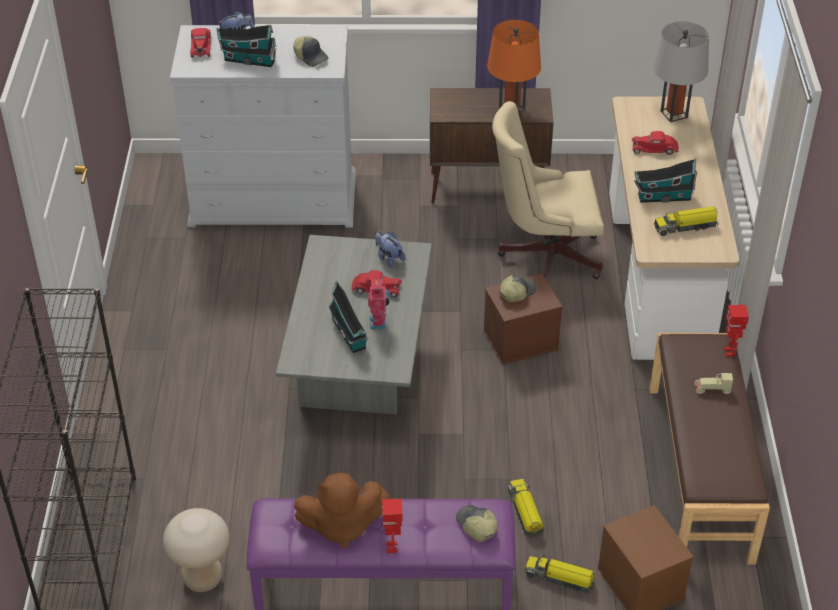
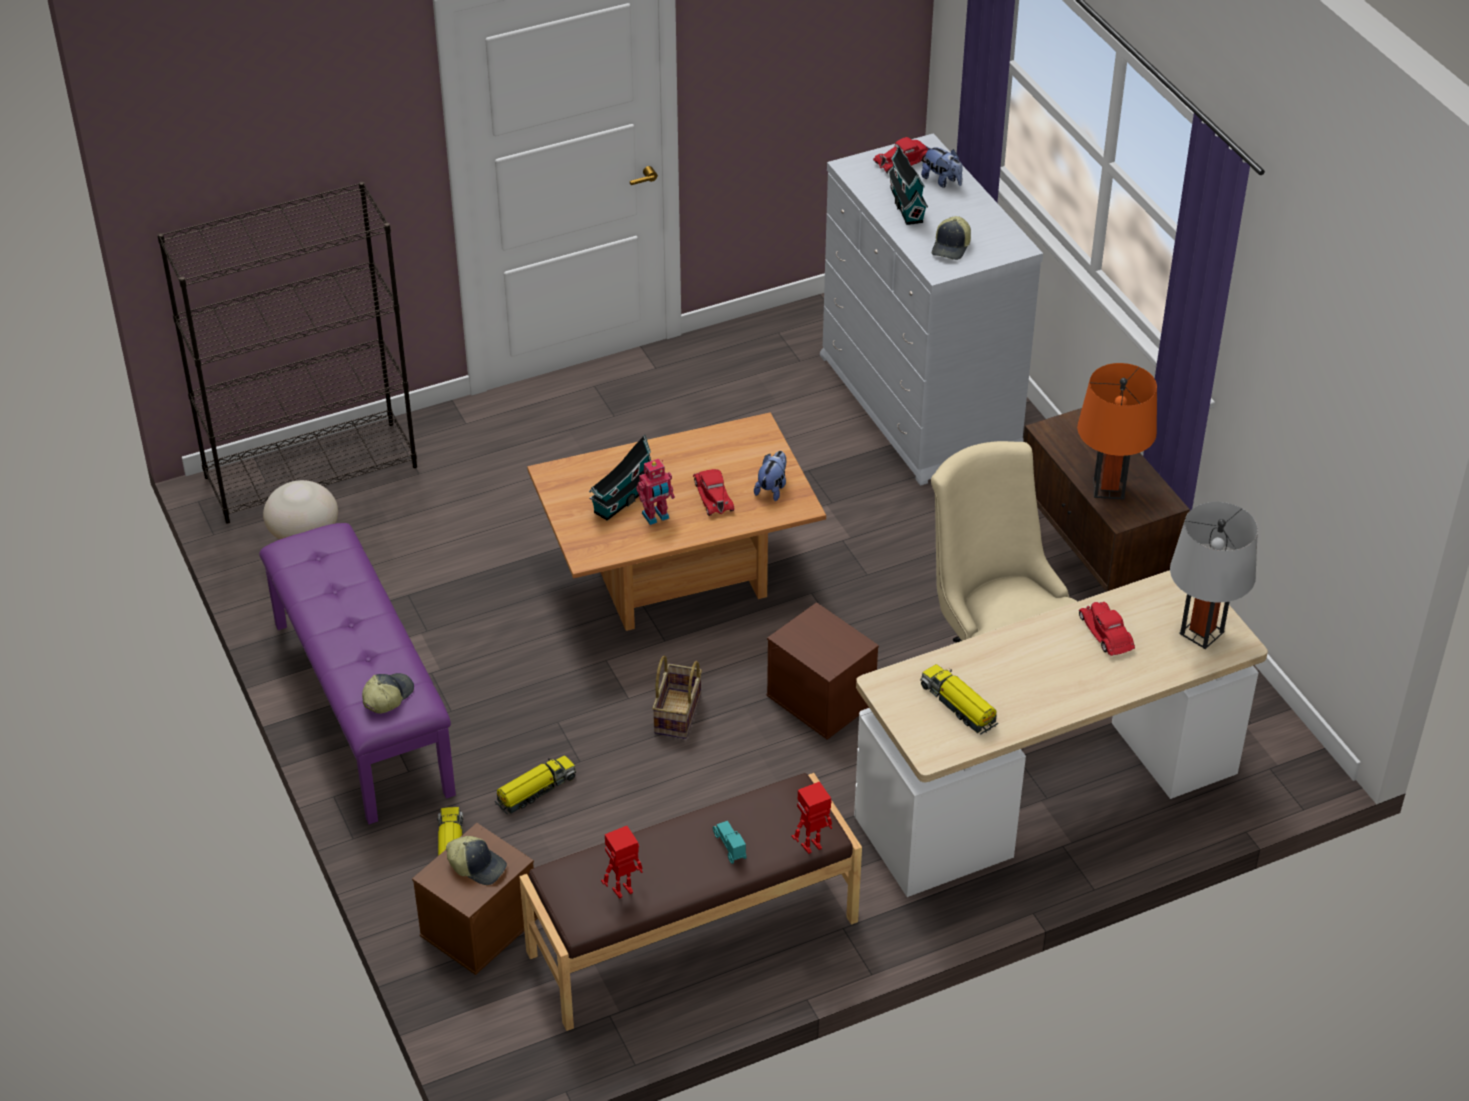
camera: 65 degrees right, 0 degrees up
(341, 526) = (335, 593): brown plush toy -> none
(359, 370) = (677, 577): grey coffee table -> brown coffee table
(392, 547) = (325, 641): toy robot -> toy robot (623, 891)
(495, 414) = (678, 715): none -> basket
(517, 292) = (827, 633): cap -> cap (477, 866)
(662, 197) = (1004, 667): toy house -> none
(712, 390) = (729, 846): beige toy car -> turquoise toy car

